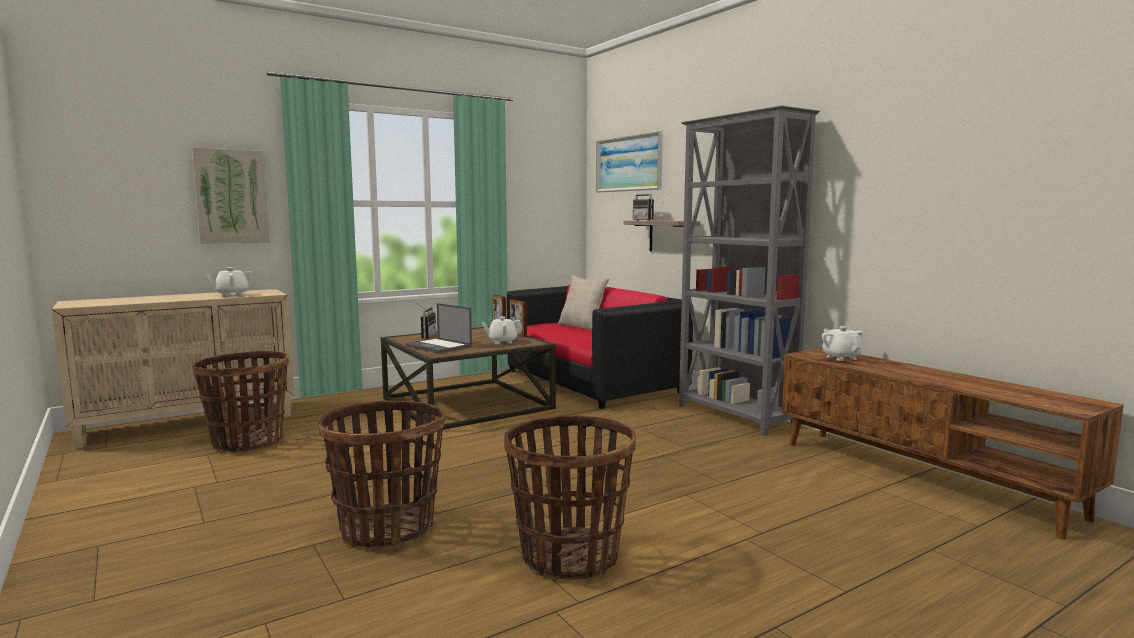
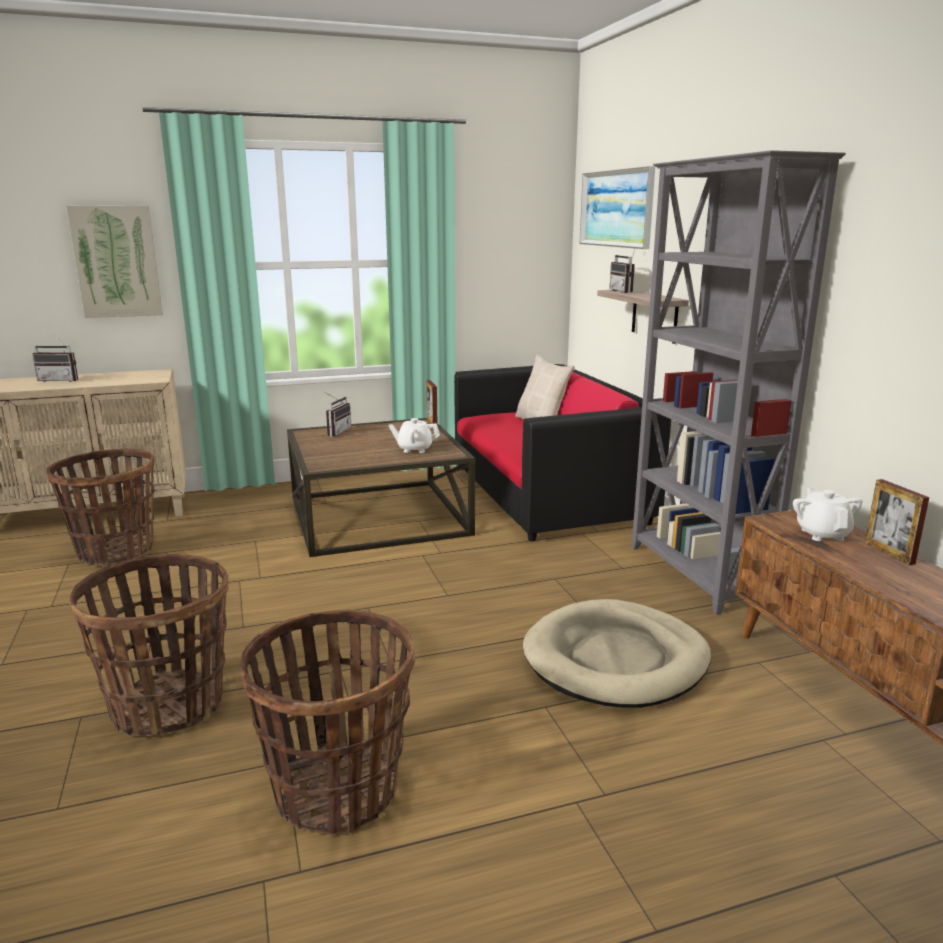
camera: 15 degrees right, 10 degrees up
(181, 296) = (61, 380): none -> radio
(232, 295) = (113, 379): white teapot -> none
(439, 346) = (335, 452): laptop -> none
(518, 335) = (443, 437): picture frame -> picture frame (889, 553)
(715, 465) = (616, 659): none -> beige dog bed

